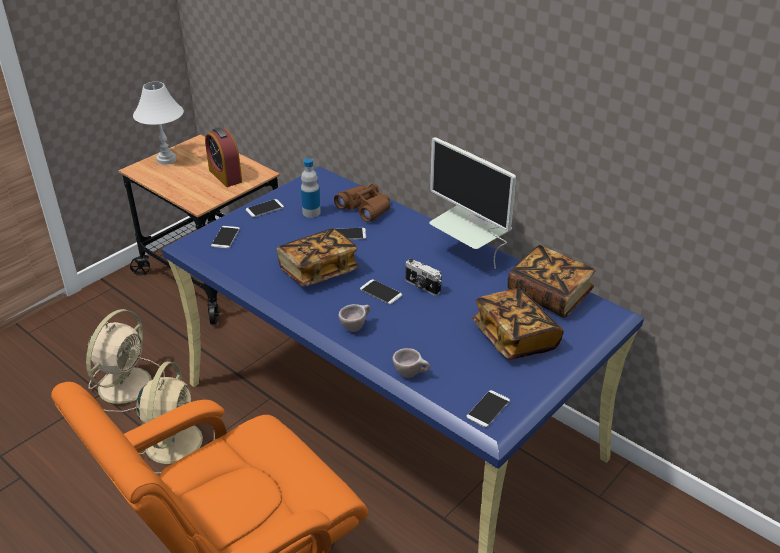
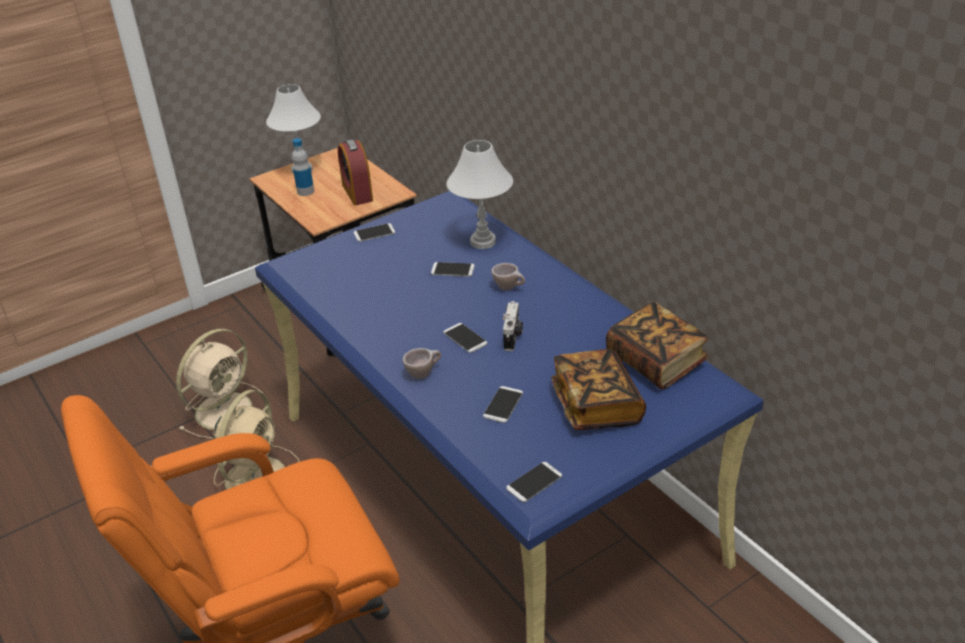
camera: 15 degrees right, 0 degrees up
(225, 237) = (322, 261): phone -> phone (503, 405)
(311, 212) = (423, 241): bottle -> bottle (305, 191)
(318, 271) = (406, 307): book -> none
(365, 208) = (483, 242): brown binoculars -> white table lamp
(411, 374) = (464, 433): beige cup -> beige cup (509, 288)
(422, 287) = (513, 337): camera -> camera turned 135 degrees counterclockwise
(470, 254) = (582, 305): monitor -> none

